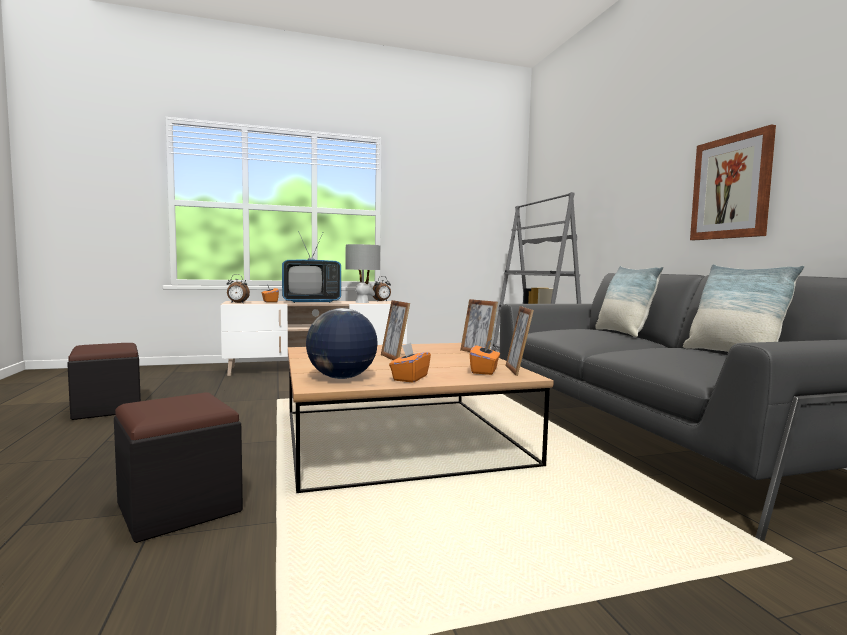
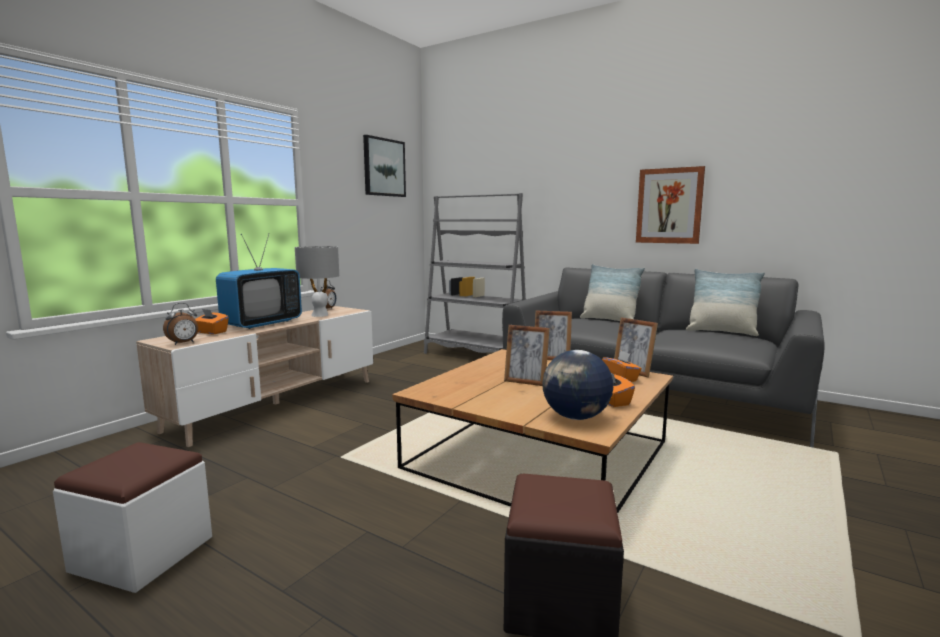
camera: 40 degrees left, 5 degrees up
(107, 408) = (143, 554): black ottoman -> white ottoman
(474, 182) = (384, 167): none -> picture

